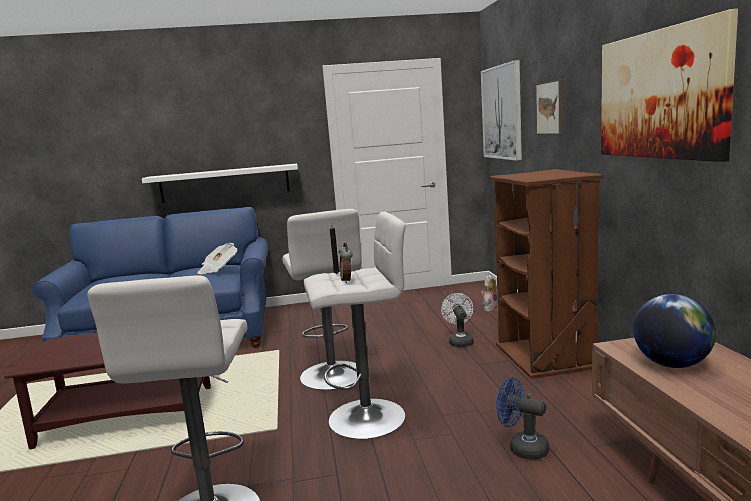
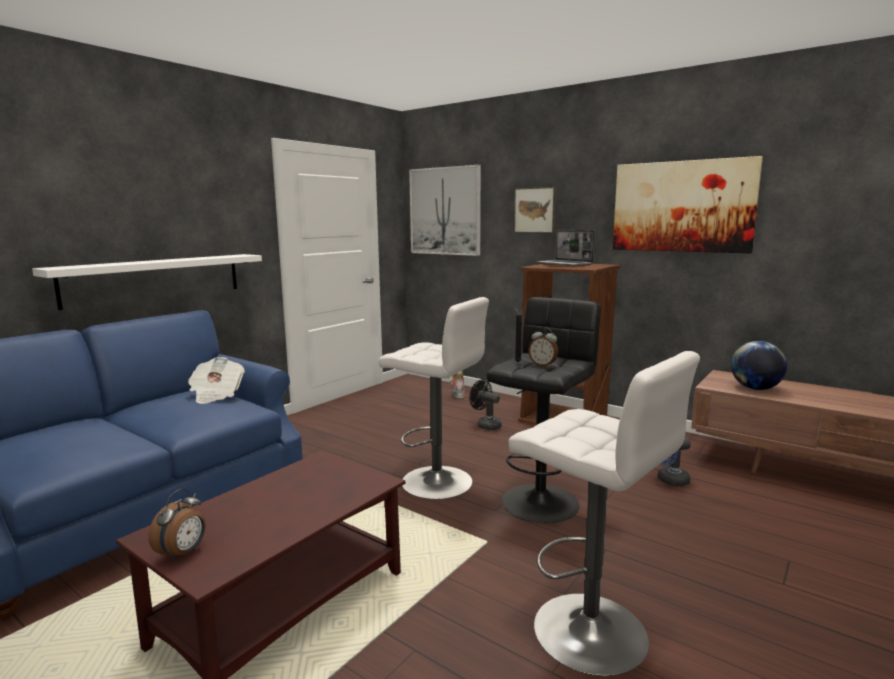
camera: 45 degrees left, 0 degrees up
(44, 354) = (183, 553): none -> alarm clock
(368, 418) = (541, 503): white stool -> black stool
(460, 341) = (486, 425): white fan -> black fan
(542, 173) = (565, 264): none -> laptop

